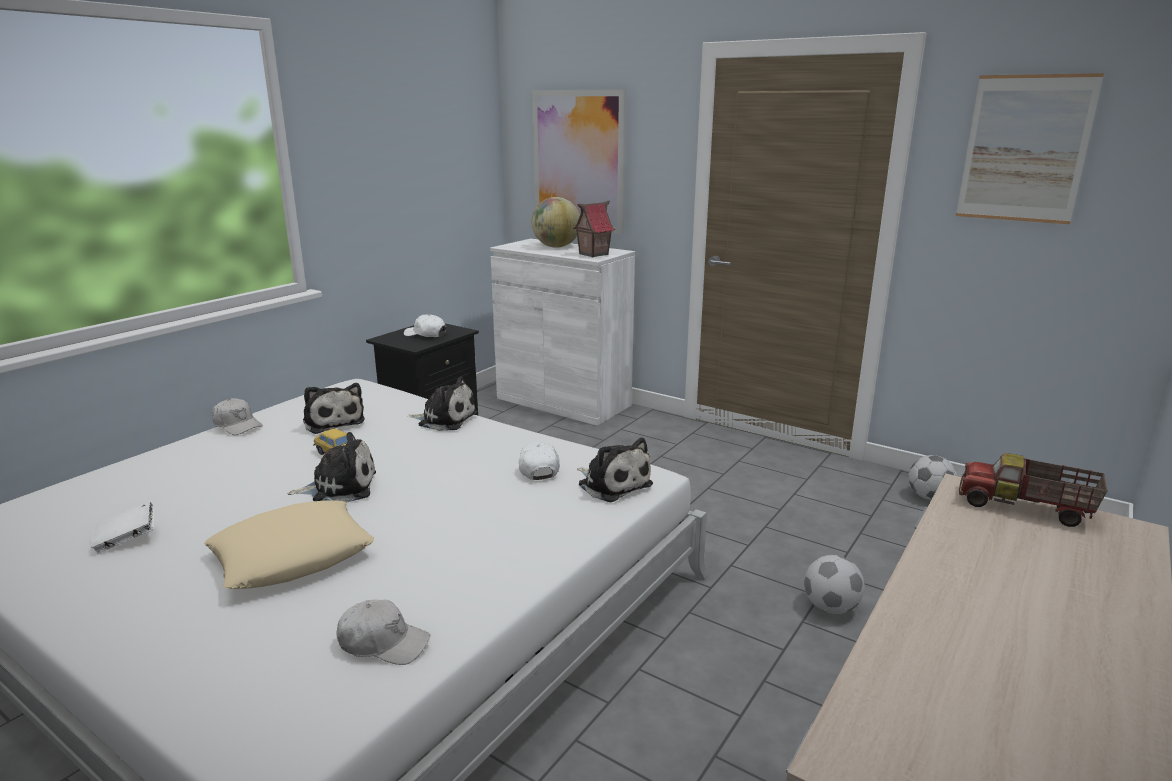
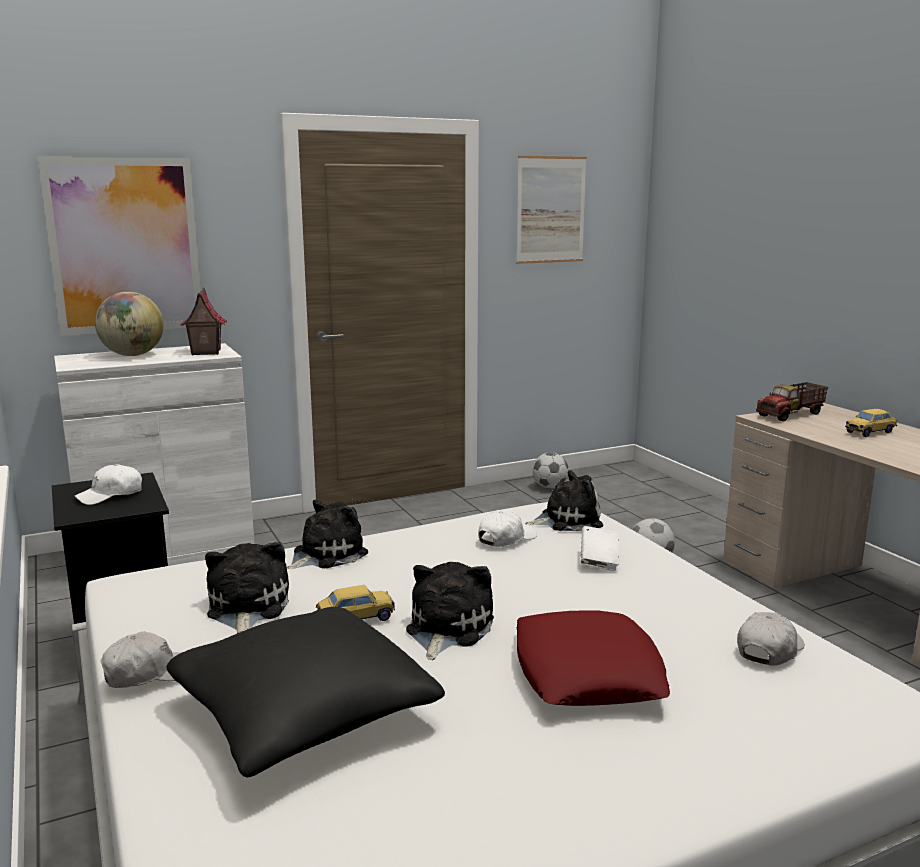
camera: 60 degrees left, 5 degrees down
(127, 540) = (442, 786): white book -> white book (599, 561)
(206, 477) = (303, 714): none -> black pillow
(292, 555) = (586, 671): beige pillow -> red pillow
(333, 421) = (246, 608): plush toy -> plush toy turned 90 degrees counterclockwise
(538, 469) = (506, 538): white cap -> white cap turned 120 degrees clockwise
(1043, 580) = (870, 432): none -> toy car

